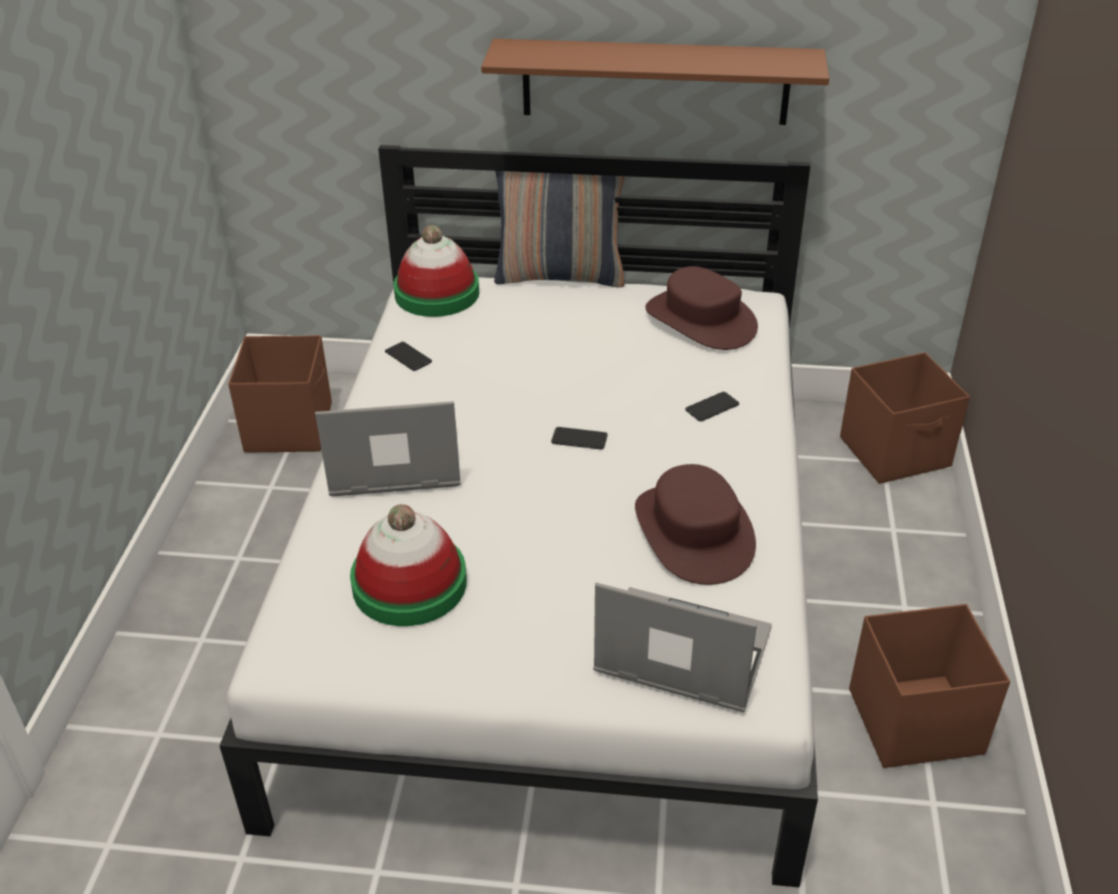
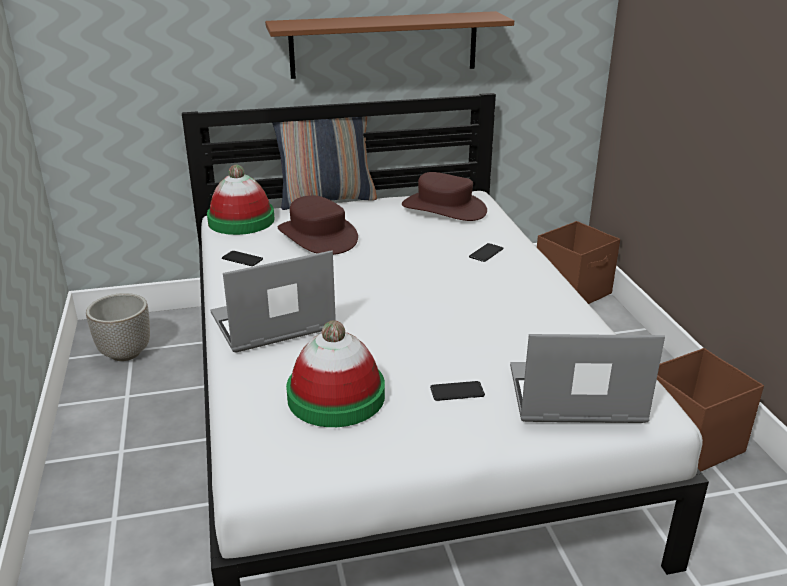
camera: 20 degrees left, 10 degrees down
(290, 427) = (125, 353): brown storage box -> planter
(579, 439) = (406, 285): phone -> phone (457, 392)
(694, 532) = (528, 323): brown hat -> brown hat (318, 236)

